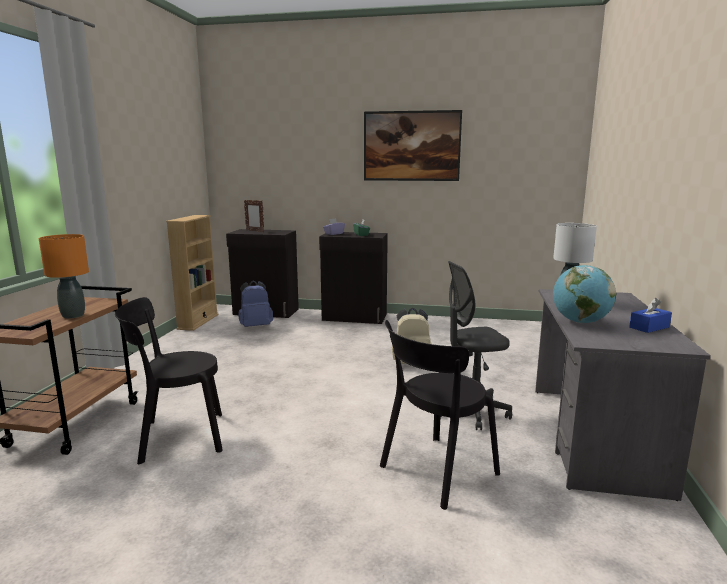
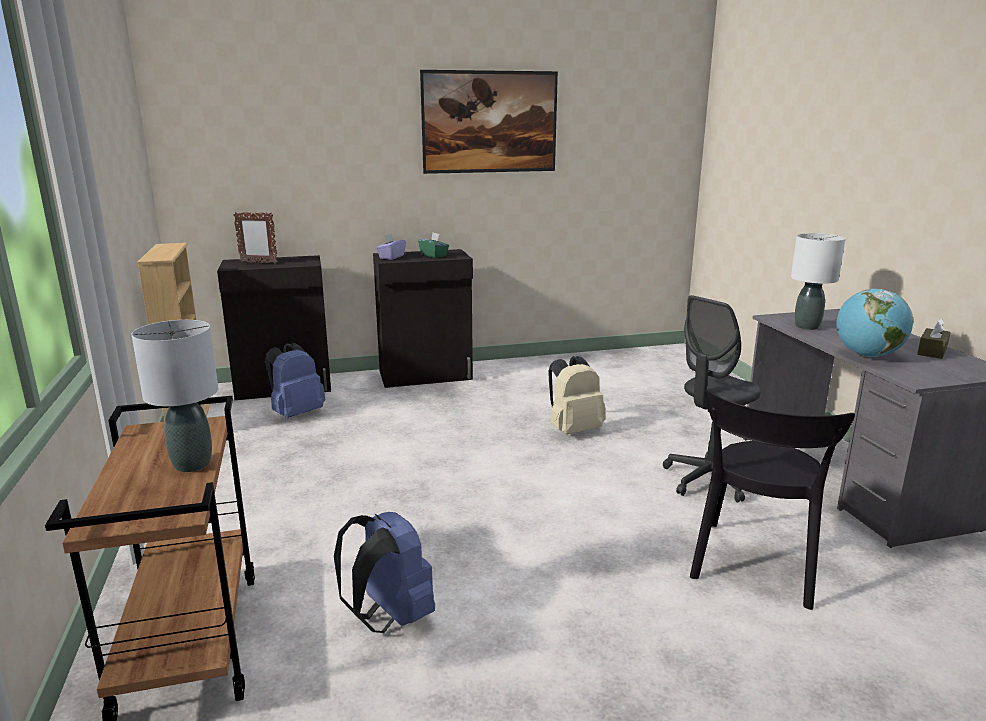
camera: 25 degrees left, 5 degrees up
(73, 315) = (191, 464): orange table lamp -> grey table lamp
(177, 437) = (389, 617): black chair -> blue backpack
(649, 327) = (932, 351): blue tissue box -> brown tissue box

